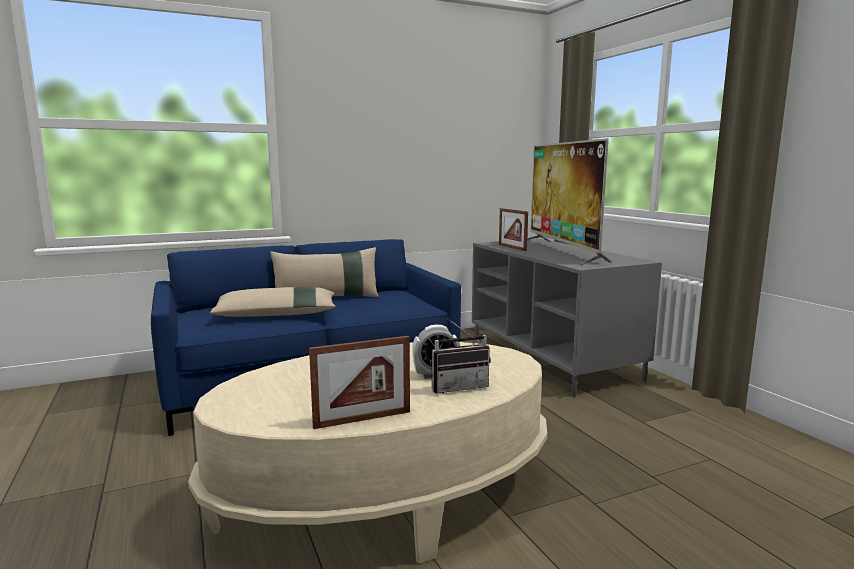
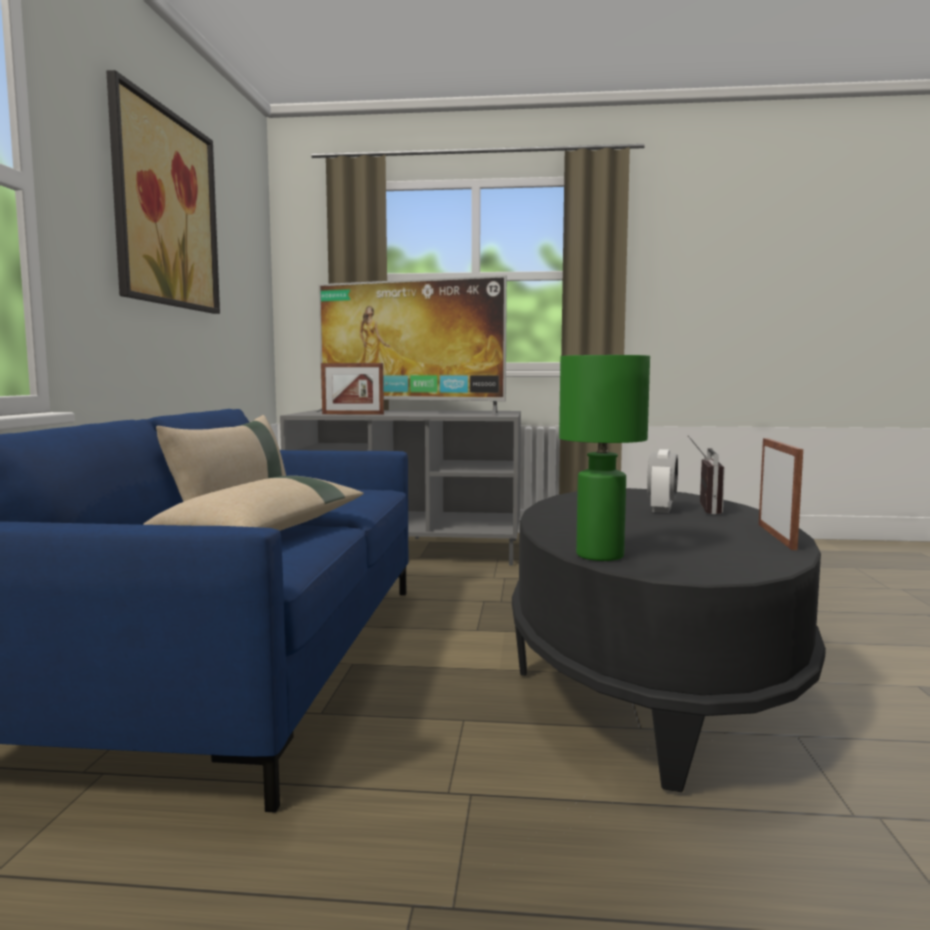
camera: 60 degrees left, 5 degrees down
(254, 378) = (601, 556): none -> green table lamp
(385, 497) = (650, 678): beige coffee table -> black coffee table
(395, 115) = (165, 209): none -> picture

